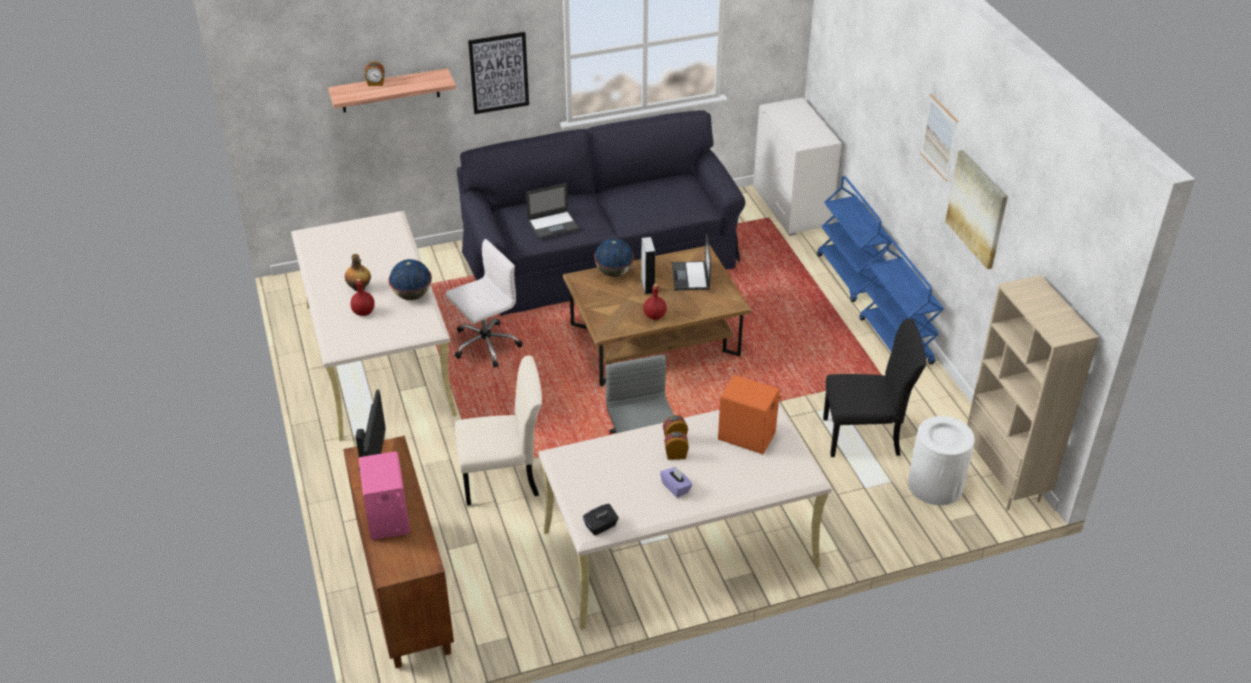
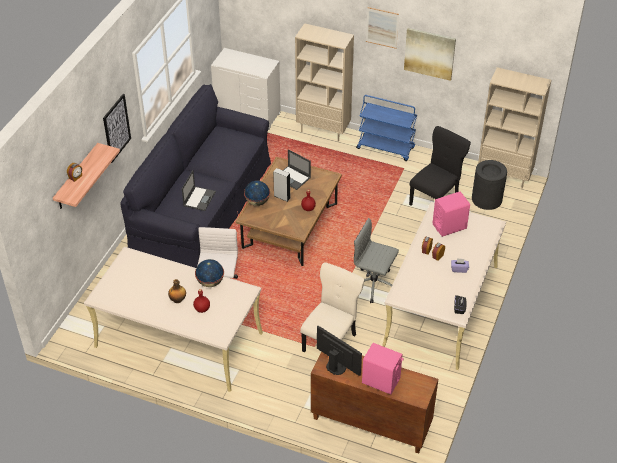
camera: 50 degrees left, 5 degrees up
(747, 436) = (449, 226): orange speaker -> pink speaker
(851, 275) = (323, 130): blue cart -> beige bookcase
(935, 485) = (486, 199): white trash can -> black trash can

